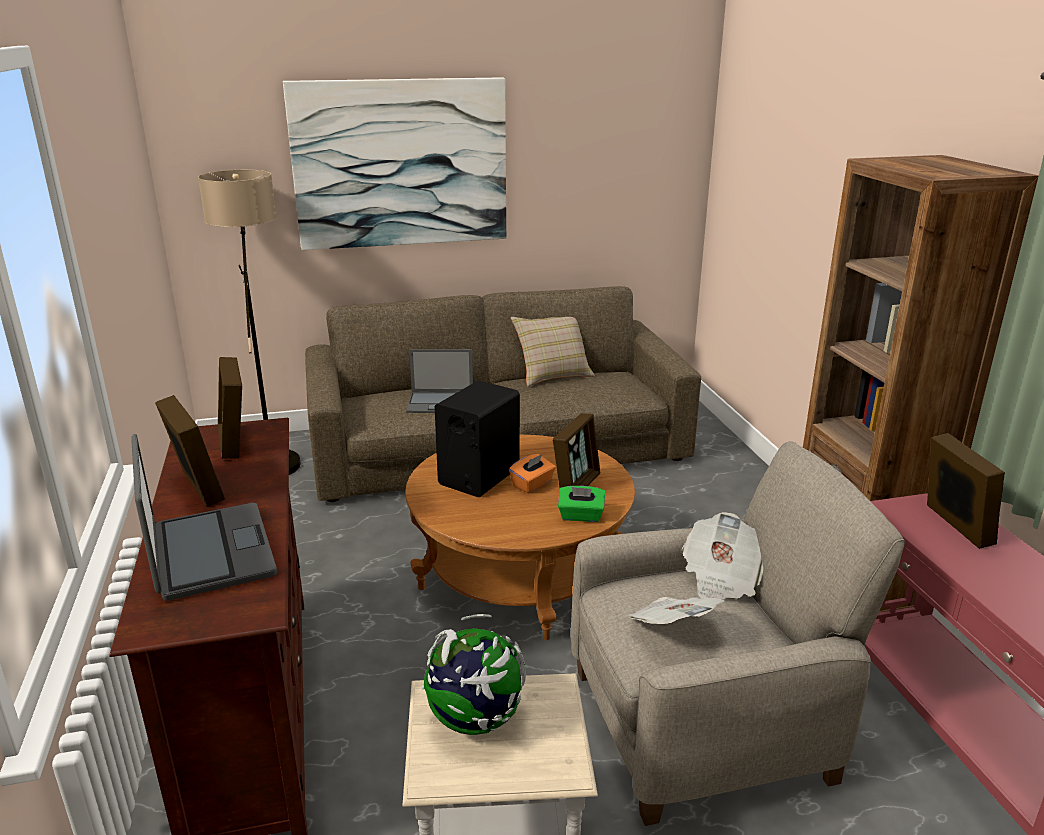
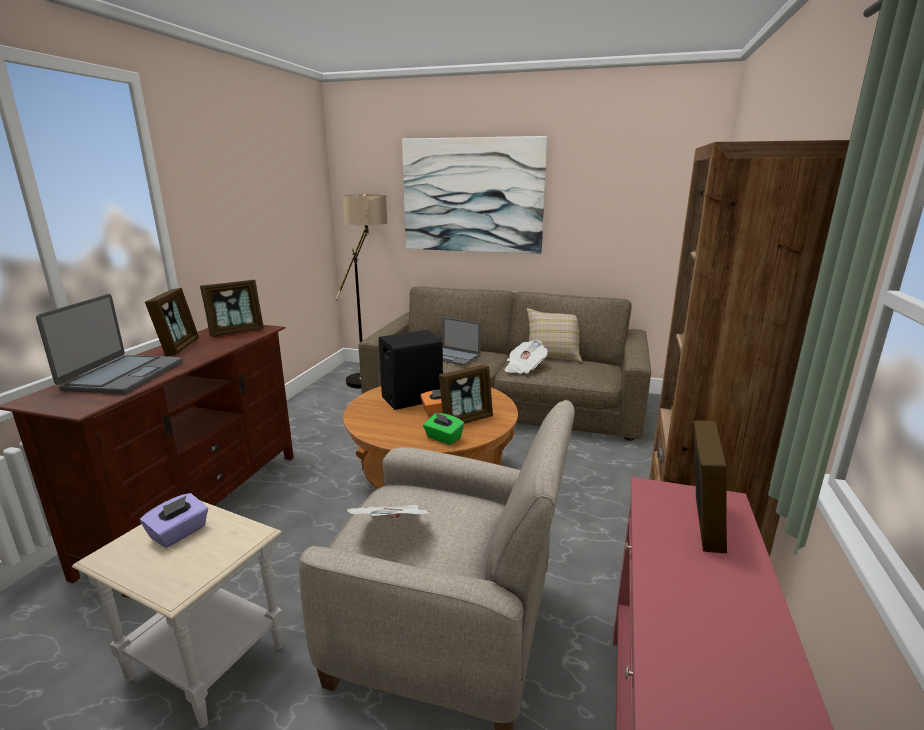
camera: 30 degrees right, 5 degrees down
(234, 442) = (236, 332): picture frame -> picture frame turned 135 degrees counterclockwise
(476, 720) = (179, 533): globe -> purple tissue box
(721, 578) = (480, 507): newspaper -> newspaper (524, 368)

